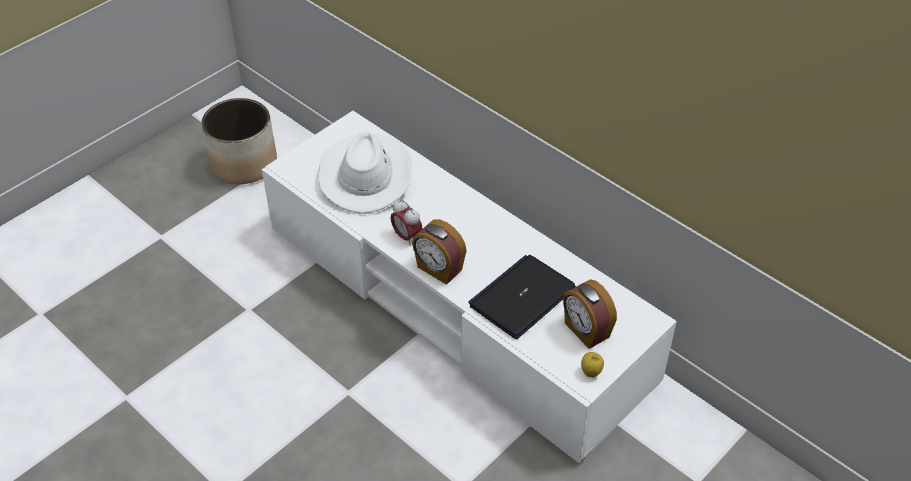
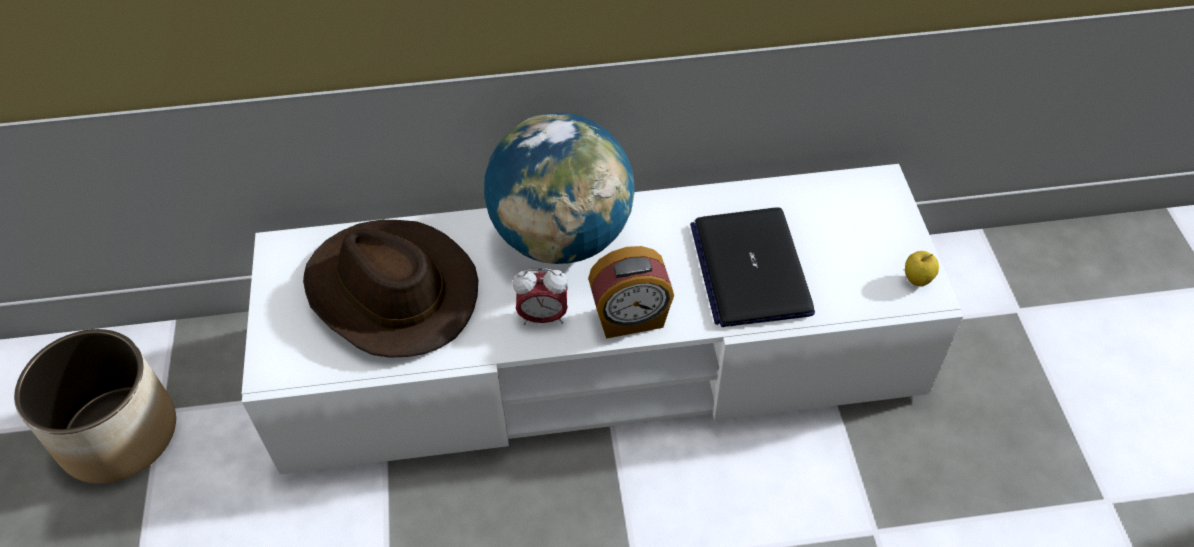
camera: 50 degrees left, 5 degrees up
(365, 175) = (390, 292): white hat -> brown hat
(463, 213) = (562, 238): none -> globe
(586, 331) = (851, 245): alarm clock -> none

